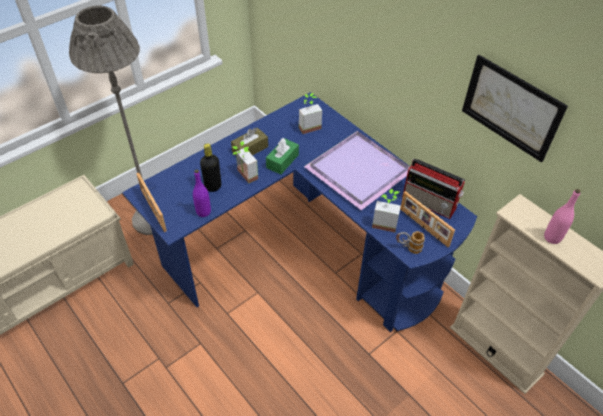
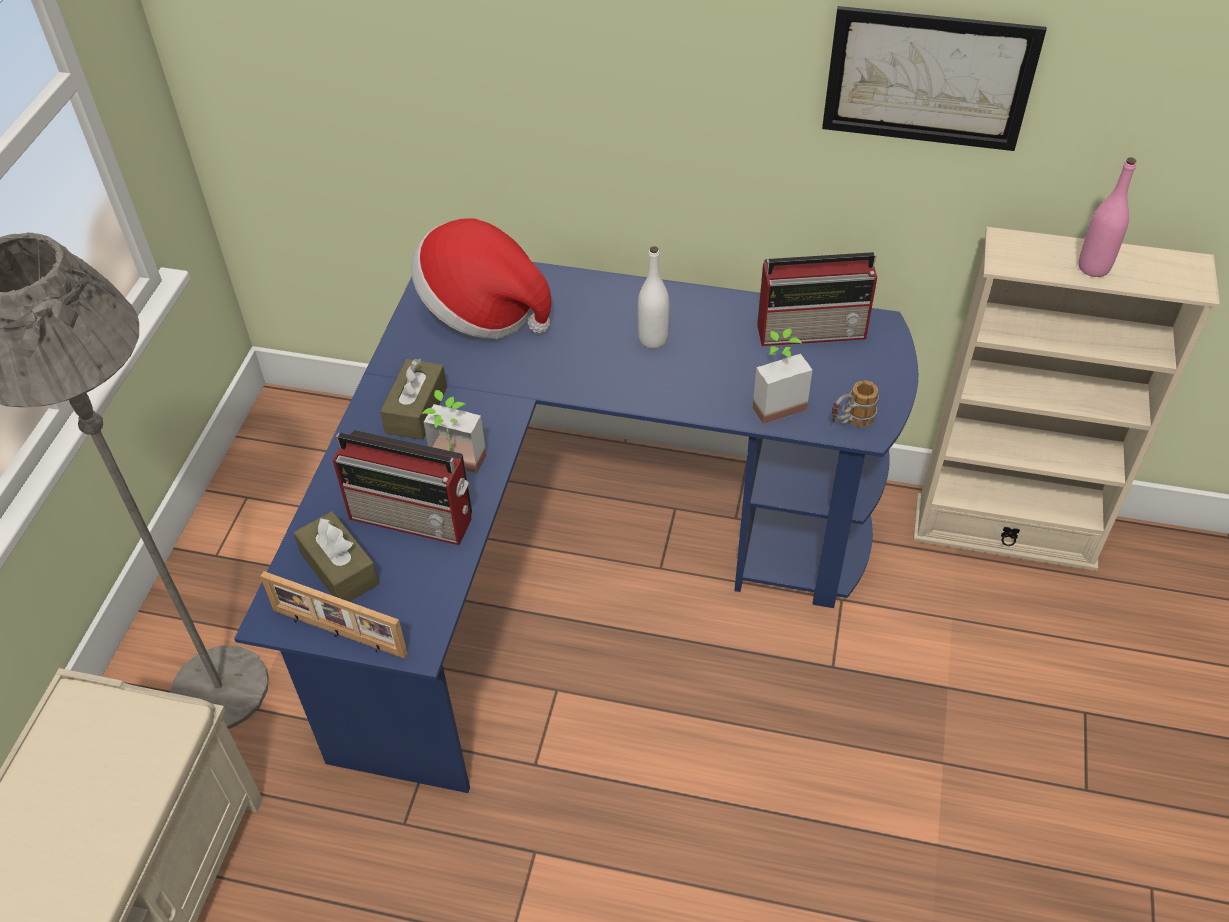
camera: 35 degrees left, 0 degrees up
(173, 189) = (339, 568): none -> brown tissue box
(203, 212) = (443, 575): purple bottle -> none
(213, 186) = (414, 518): black bottle -> radio
(282, 161) = (499, 398): green tissue box -> none
(308, 125) = (483, 309): potted plant -> hat
(361, 171) = (653, 339): purple tray -> white bottle
(423, 227) = (841, 376): picture frame -> none

